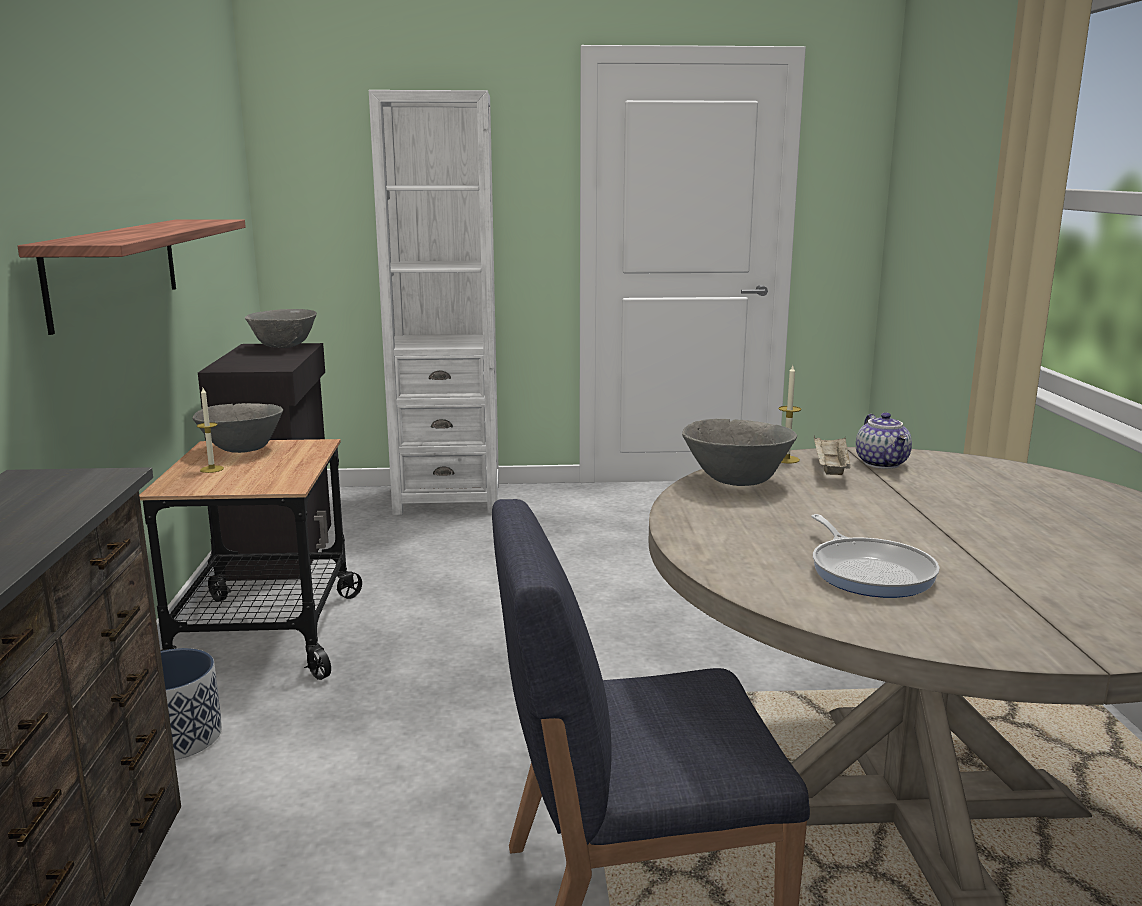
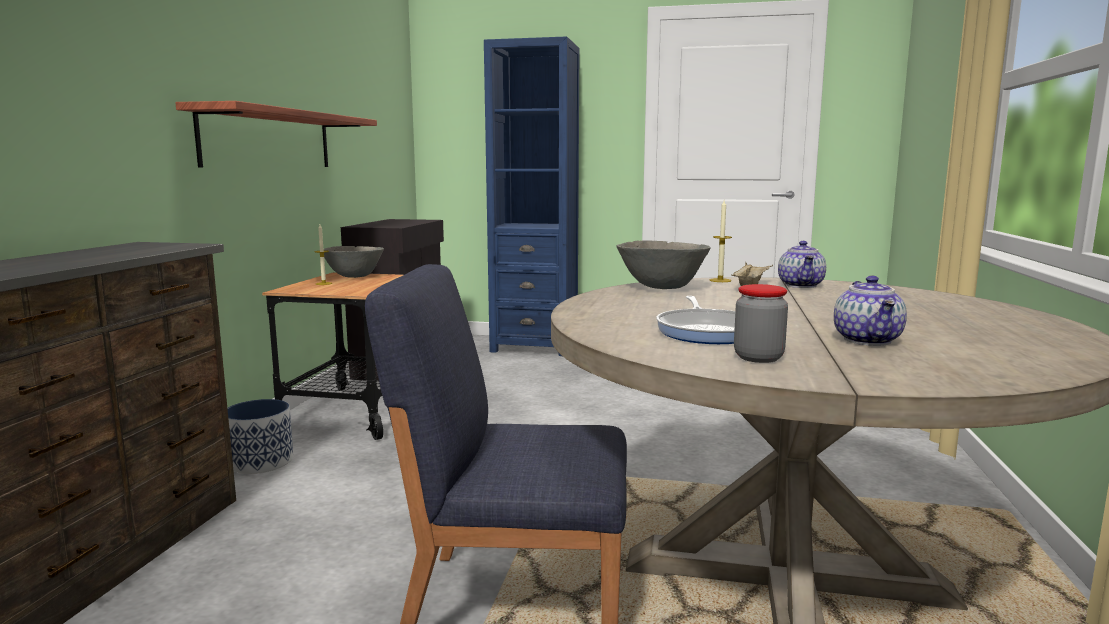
camera: 15 degrees right, 5 degrees down
(284, 347) = (413, 220): grey bowl -> none
(448, 499) = (535, 346): white bookcase -> blue bookcase
(964, 618) = (758, 357): none -> jar
(1041, 571) = (869, 340): none -> teapot

